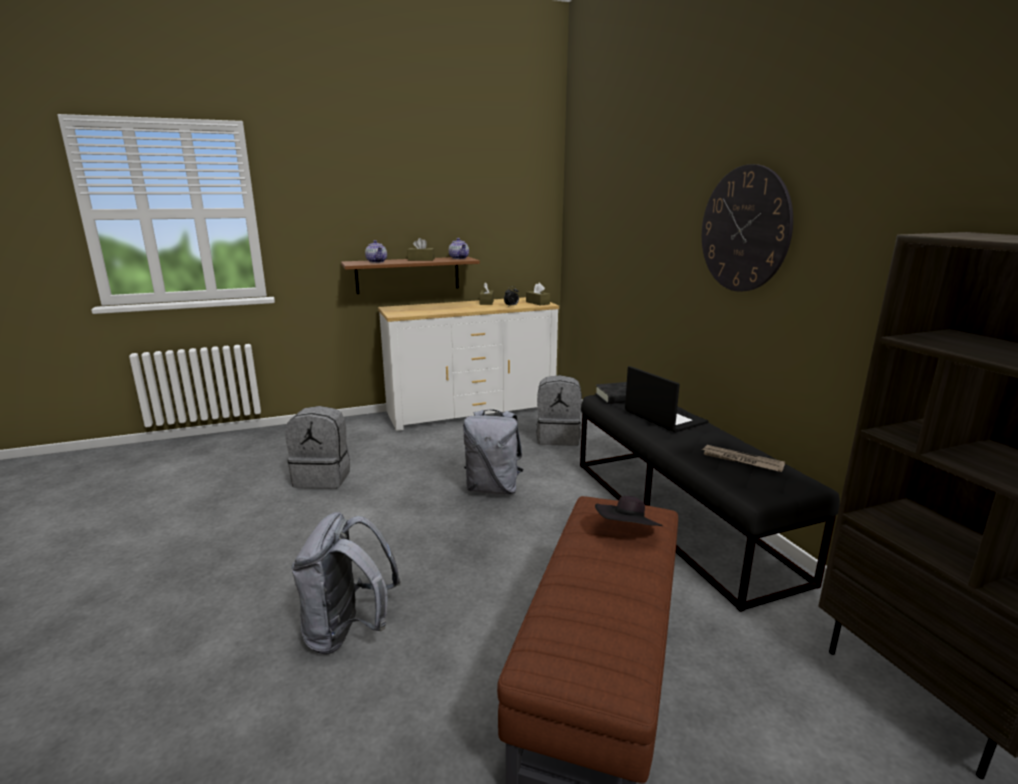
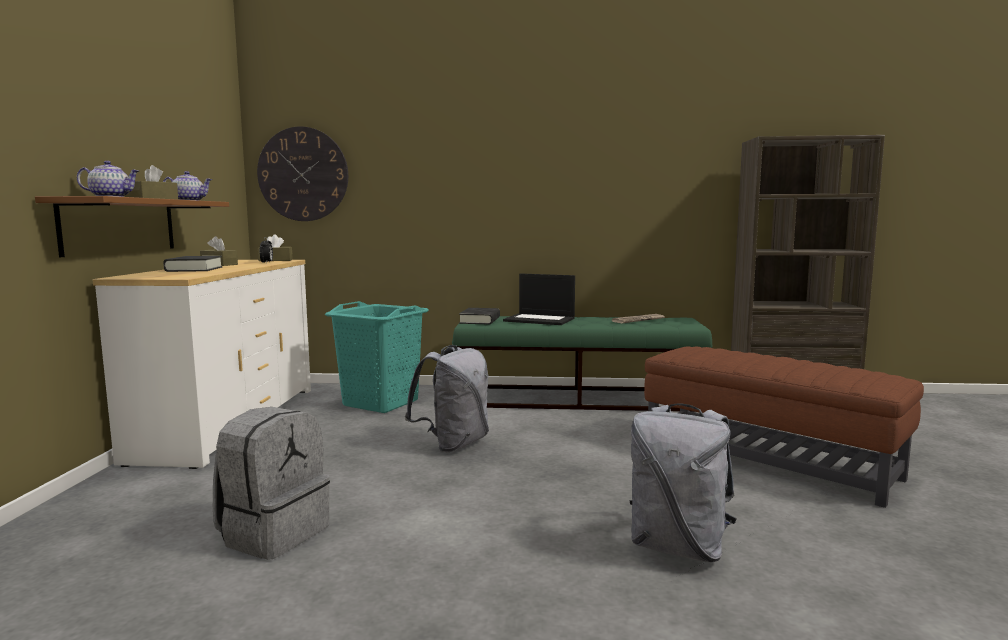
camera: 65 degrees left, 10 degrees down
(448, 306) = (194, 269): none -> black book
(558, 437) = (381, 403): grey backpack -> turquoise laundry basket
(627, 532) = (724, 352): black hat -> none
(663, 417) = (540, 320): laptop -> laptop turned 150 degrees counterclockwise
(679, 516) = (578, 399): black bench -> green bench
(744, 229) = (565, 154): wall clock -> wall clock (303, 174)

